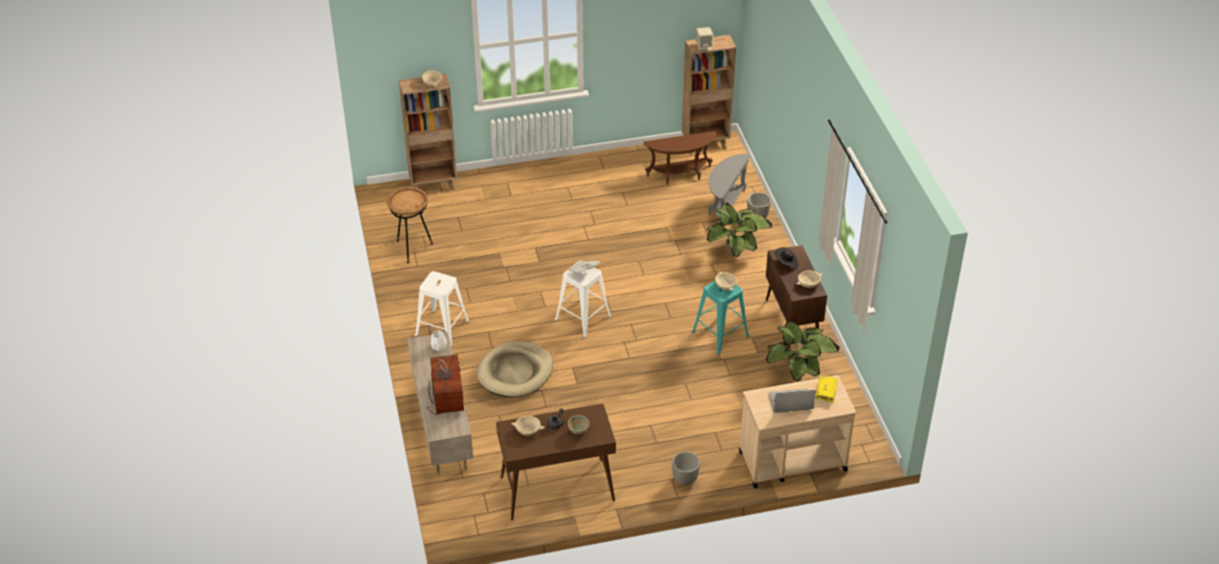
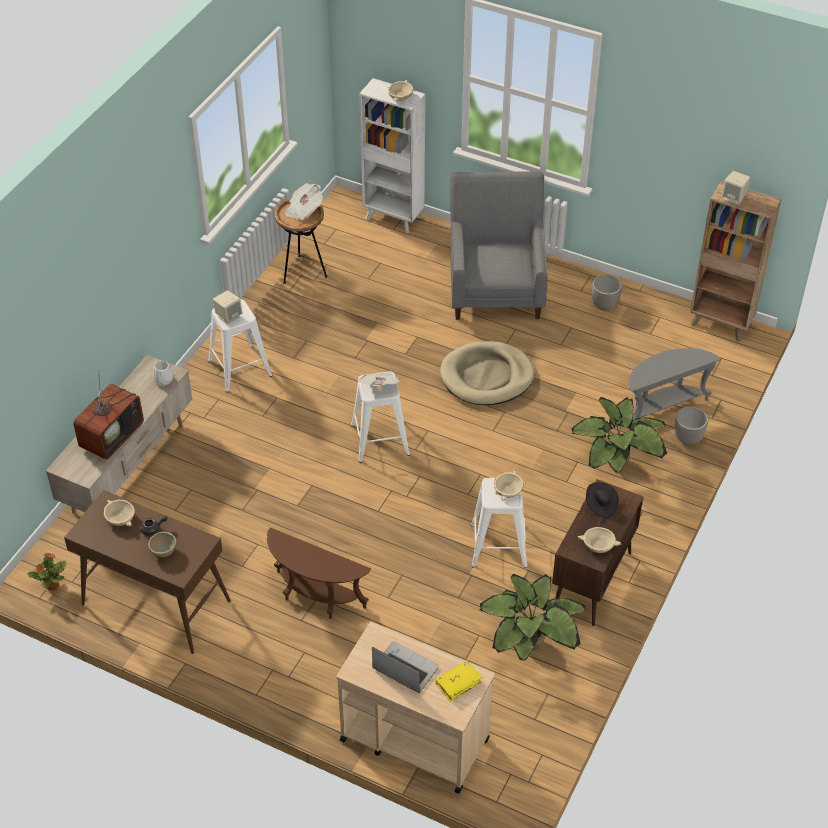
camera: 40 degrees right, 5 degrees up
(407, 196) = (303, 210): none -> newspaper
(434, 185) = (394, 218): brown bookcase -> white bookcase
(436, 285) = (228, 316): none -> beige speaker
(477, 522) = (52, 586): none -> potted plant
(515, 372) = (254, 455): beige dog bed -> beige dog bed (487, 377)
(549, 193) = (495, 287): none -> grey armchair
(680, 175) = (653, 344): brown side table -> brown side table (315, 598)
(685, 479) = (284, 681): planter -> planter (605, 305)
(720, 333) = (499, 545): turquoise stool -> white stool

